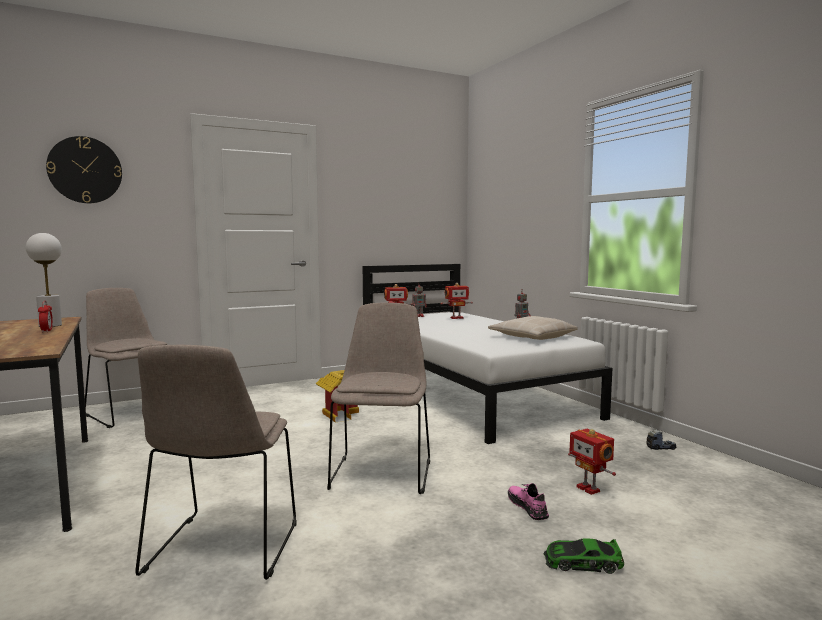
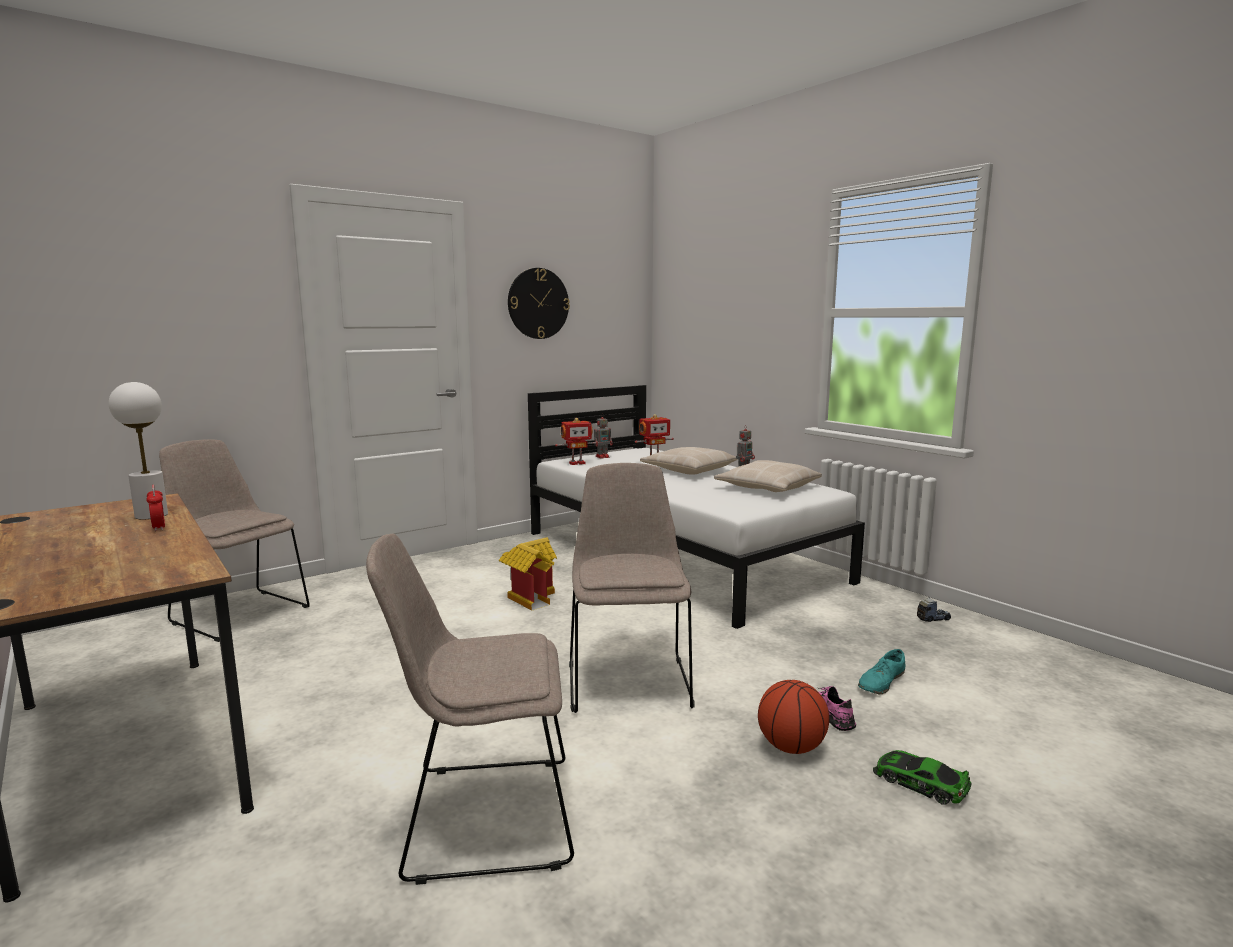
camera: 10 degrees left, 5 degrees up
(85, 170) = (140, 269): wall clock -> wall clock (538, 303)
(222, 550) = (482, 816): beige chair -> beige chair turned 90 degrees clockwise
(478, 325) = (688, 469): none -> beige pillow
(485, 527) = (790, 747): none -> basketball
(582, 562) = (920, 782): toy car -> toy car turned 45 degrees clockwise
(589, 489) = (881, 682): toy robot -> turquoise shoe

